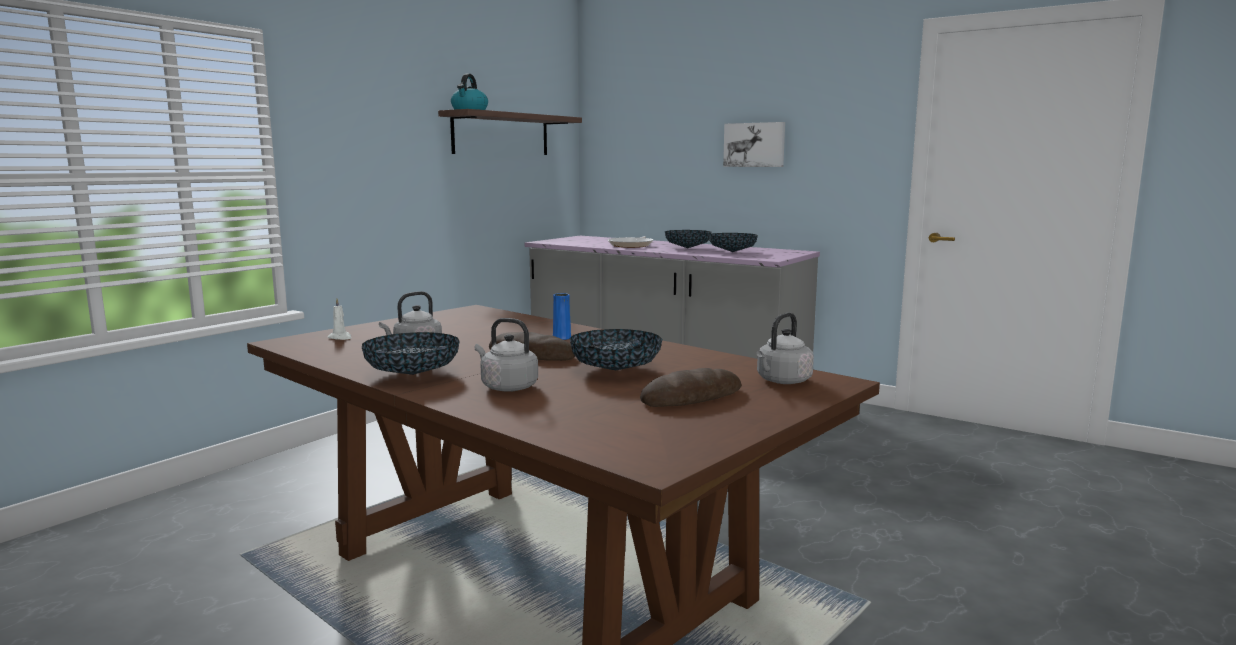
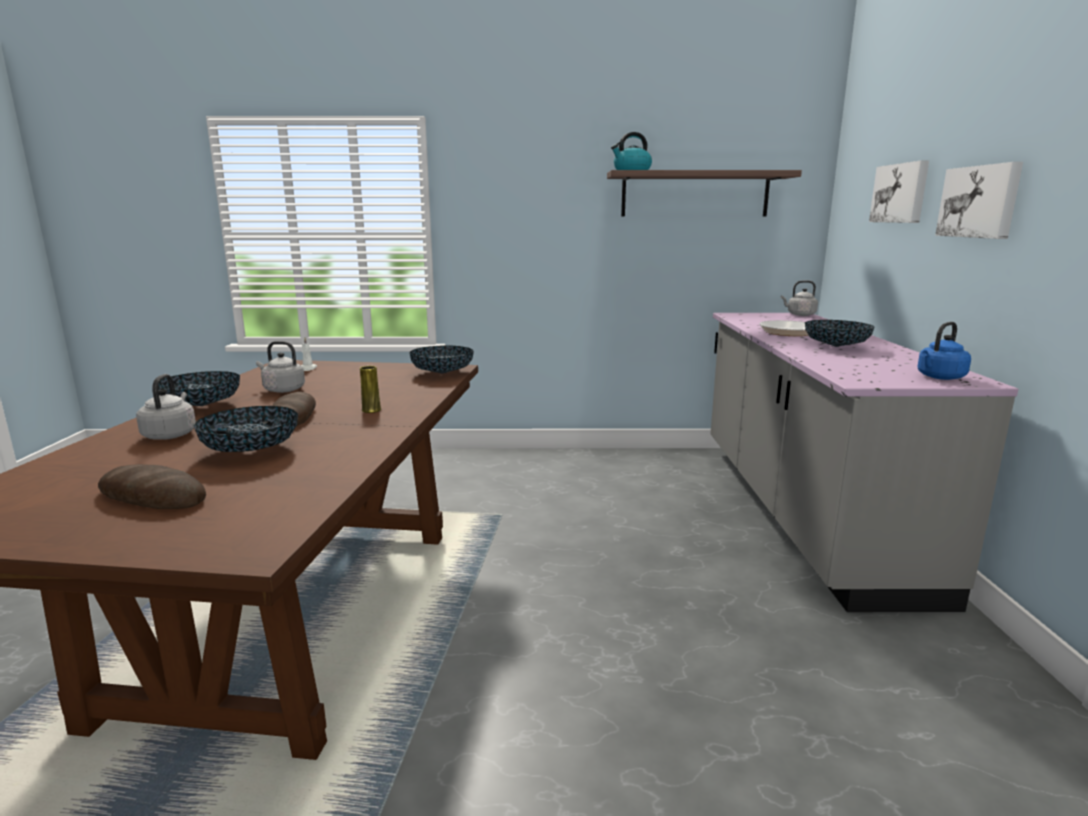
camera: 55 degrees right, 5 degrees up
(561, 338) = (371, 410): blue vase -> yellow vase
(672, 138) = (901, 193): none -> picture
(732, 252) = (863, 362): bowl -> bowl (442, 373)
(782, 381) = (240, 521): grey kettle -> grey kettle (799, 315)
(784, 252) = (939, 377): none -> blue kettle

